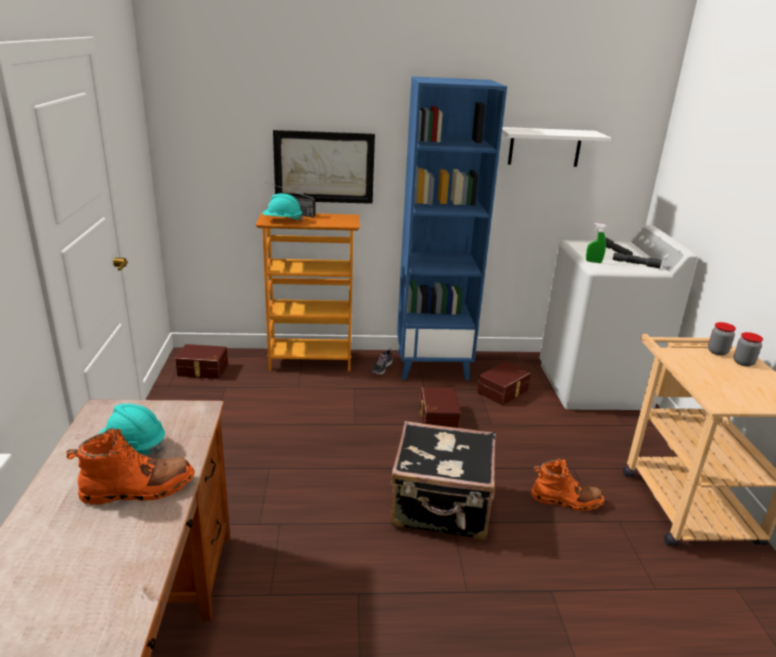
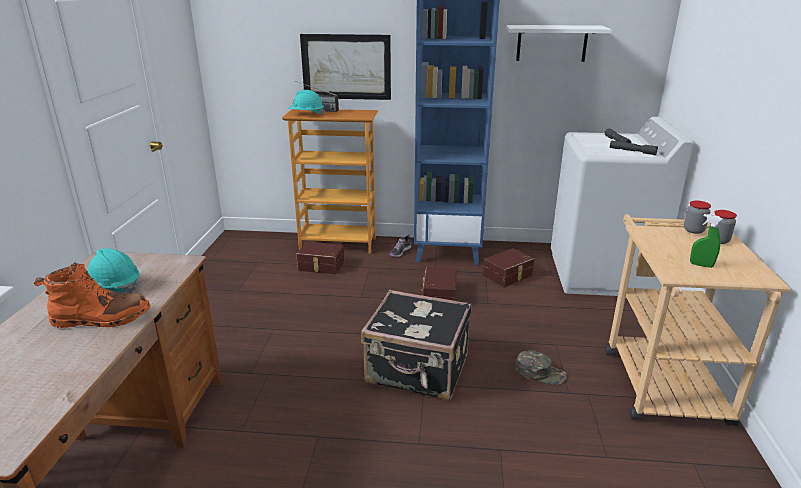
camera: 10 degrees right, 0 degrees up
(202, 370) = (243, 248): brown storage box -> brown storage box (321, 266)
(566, 500) = (540, 372): orange boot -> green cap
(593, 262) = (589, 149): green spray bottle -> green spray bottle (701, 265)

